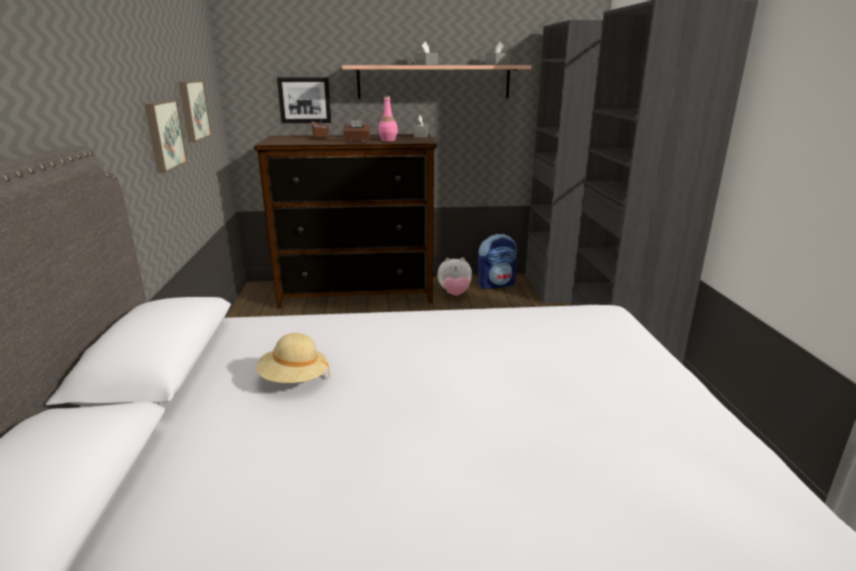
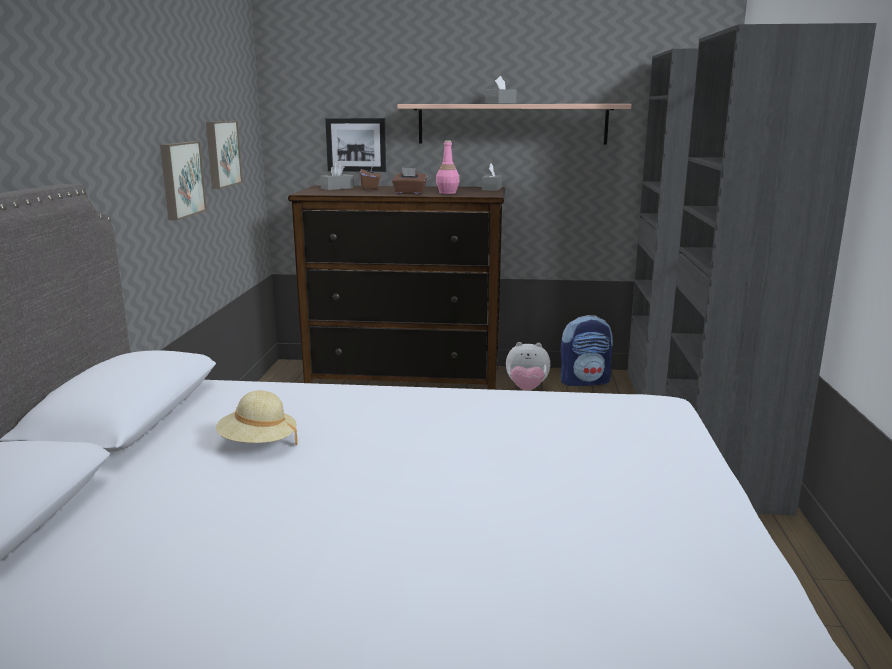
camera: 10 degrees right, 5 degrees down
(497, 64) = (591, 103): grey tissue box -> grey tissue box (337, 188)

